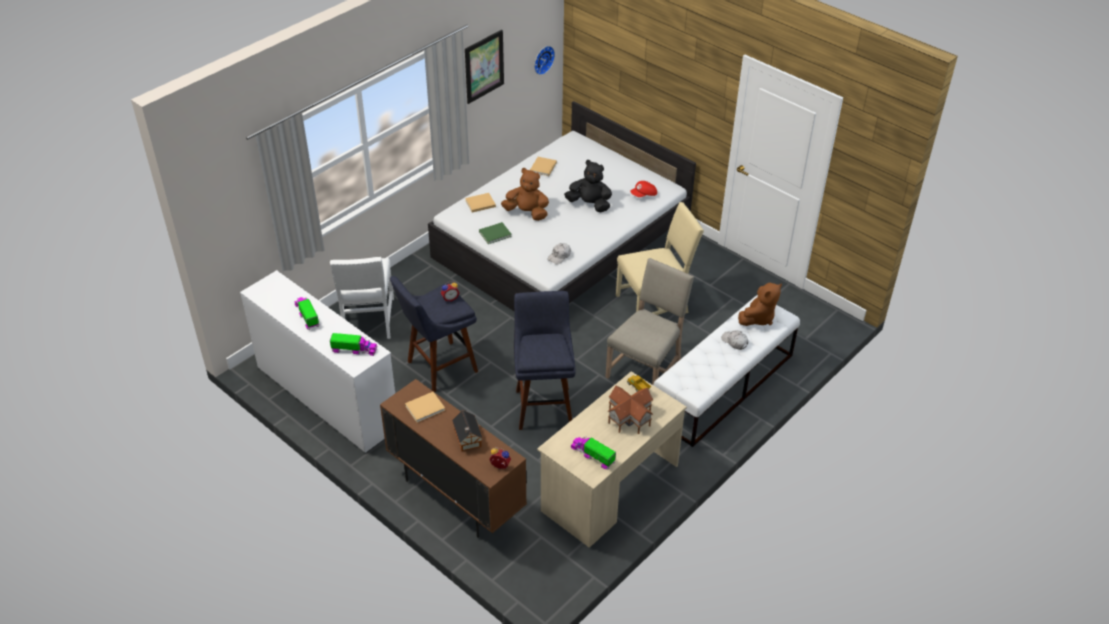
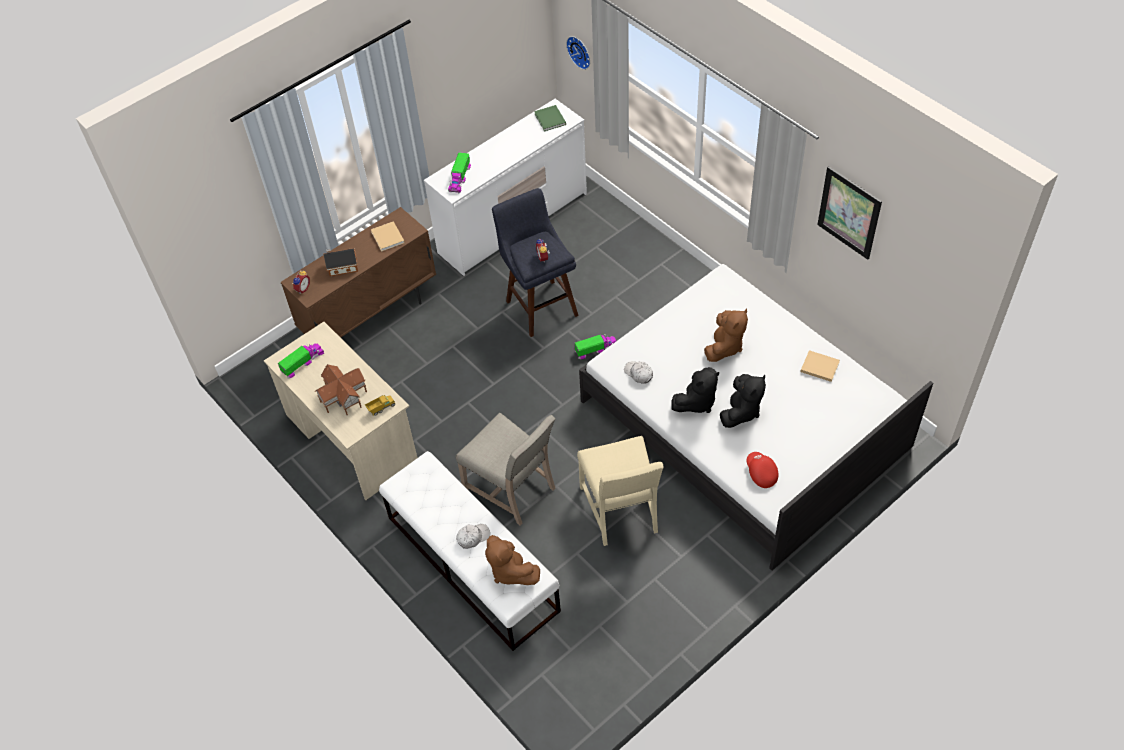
camera: 100 degrees right, 10 degrees up
(307, 316) = (513, 144): toy truck -> toy truck (596, 349)
(367, 321) = (617, 248): white chair -> none
(479, 204) = (743, 302): beige book -> none
(496, 234) = (684, 316): green book -> green book (550, 120)
(542, 59) = (932, 300): wall clock -> wall clock (580, 51)
(543, 404) = (474, 390): blue stool -> none
(583, 226) = (696, 402): none -> black plush toy

